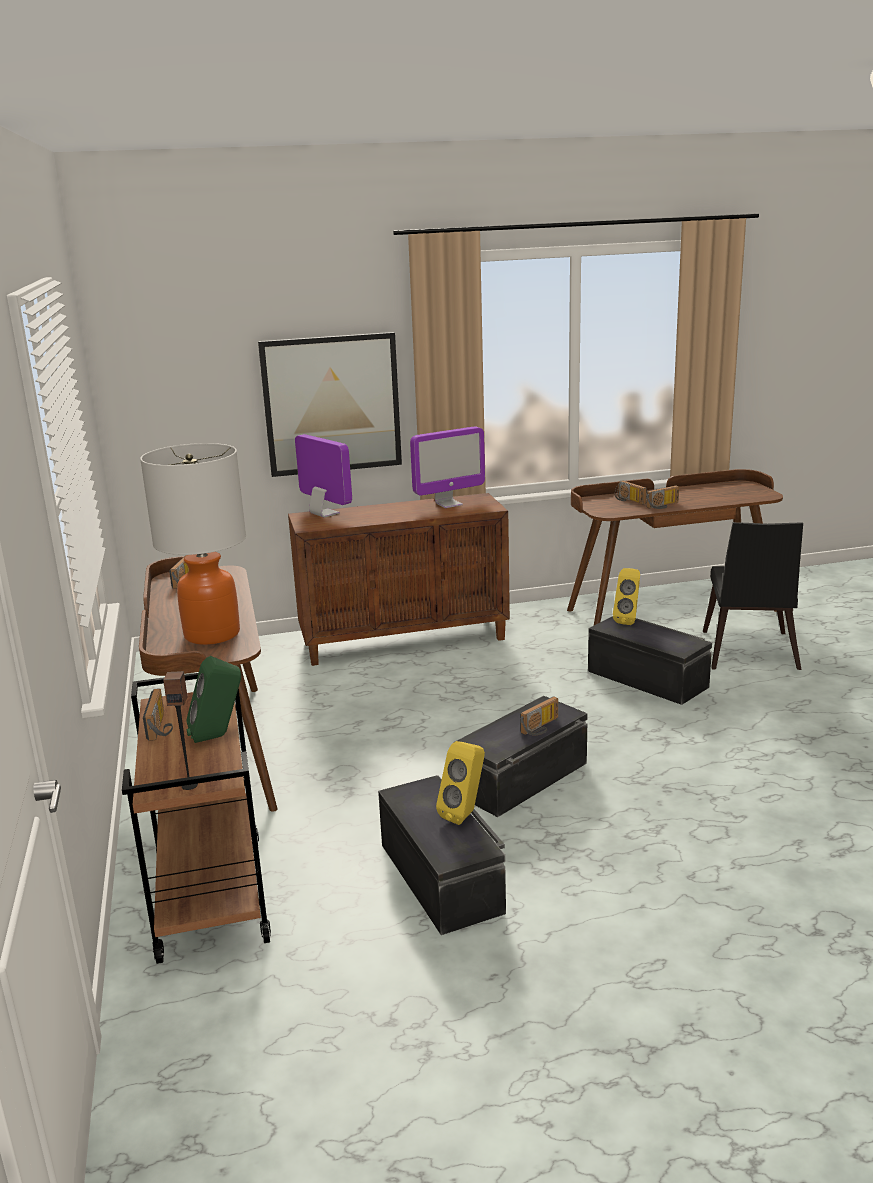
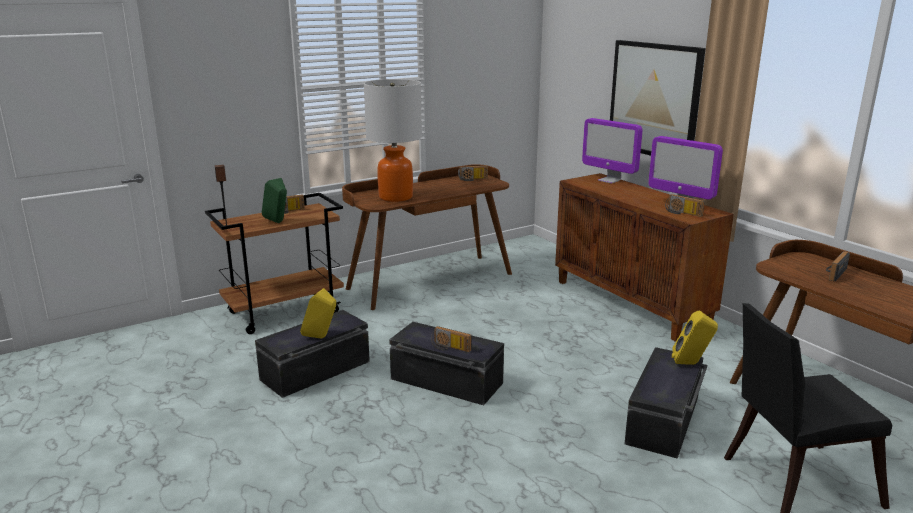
camera: 70 degrees right, 0 degrees up
(324, 514) = (609, 180): monitor -> monitor turned 105 degrees clockwise
(664, 506) = (840, 290): radio -> radio (682, 213)

